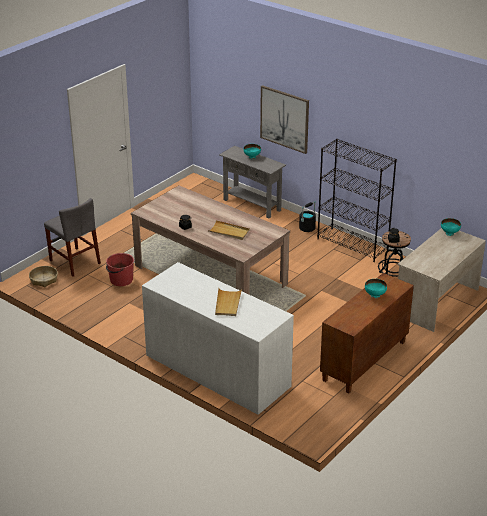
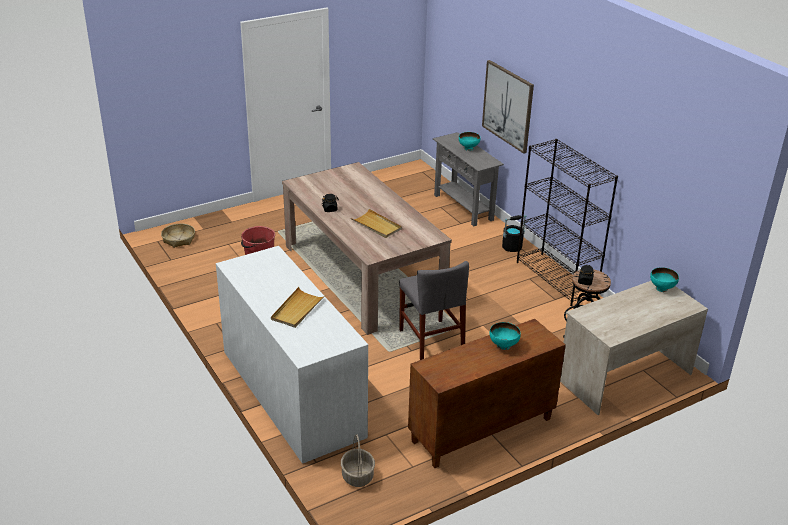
camera: 20 degrees right, 0 degrees up
(74, 262) = (225, 227): grey chair -> grey chair (431, 340)
(301, 412) = (357, 476): none -> basket

